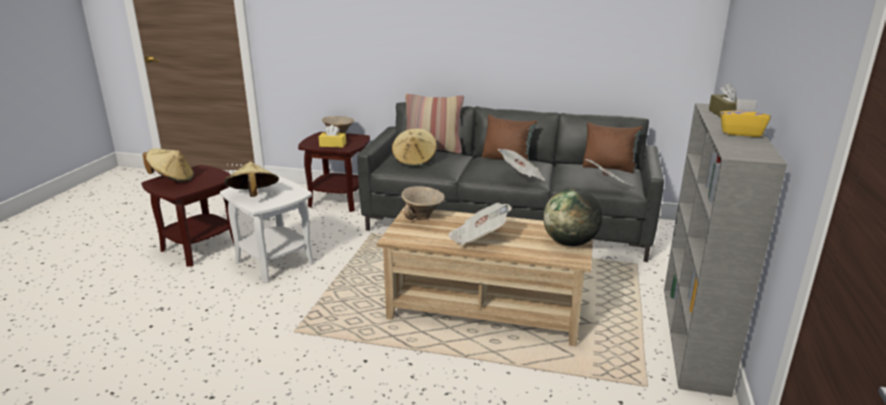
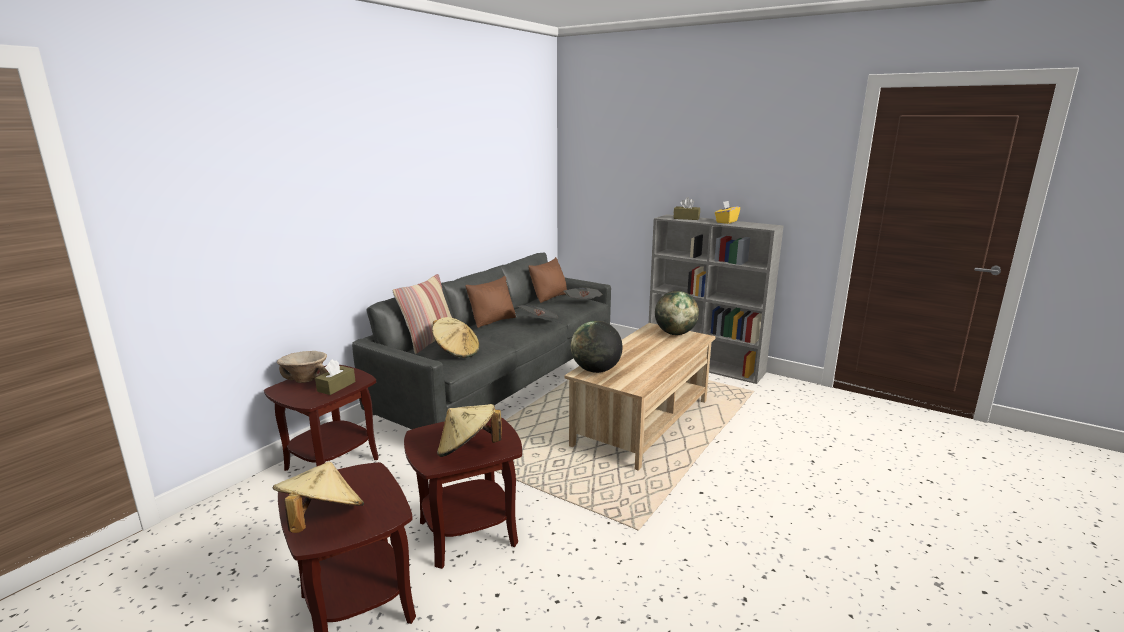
camera: 70 degrees left, 5 degrees down
(274, 262) = (468, 533): white side table -> brown side table
(332, 145) = (336, 386): yellow tissue box -> brown tissue box
(423, 217) = (596, 370): beige bowl -> globe
(478, 238) = (652, 358): newspaper -> none

